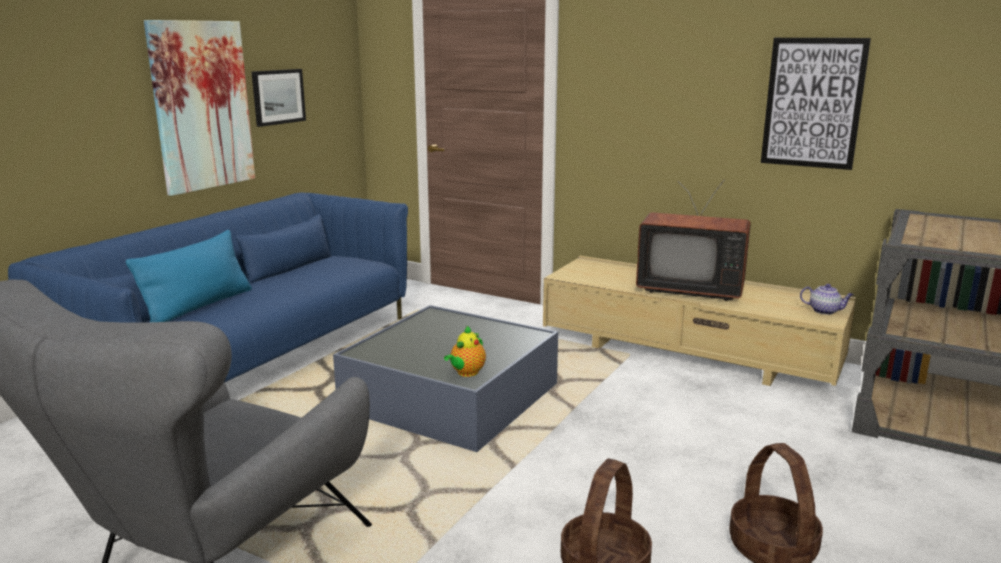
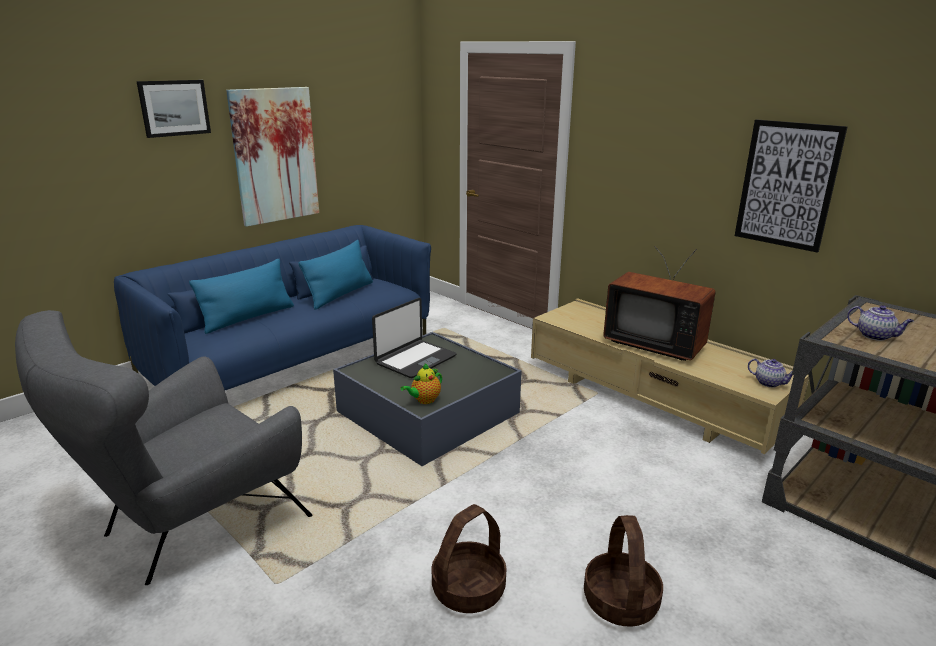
camera: 15 degrees right, 5 degrees up
(278, 97) = (343, 147): picture -> picture (174, 108)
(303, 273) = (340, 294): none -> blue pillow
(427, 334) = (415, 359): none -> laptop
(944, 237) = (875, 336): none -> teapot

